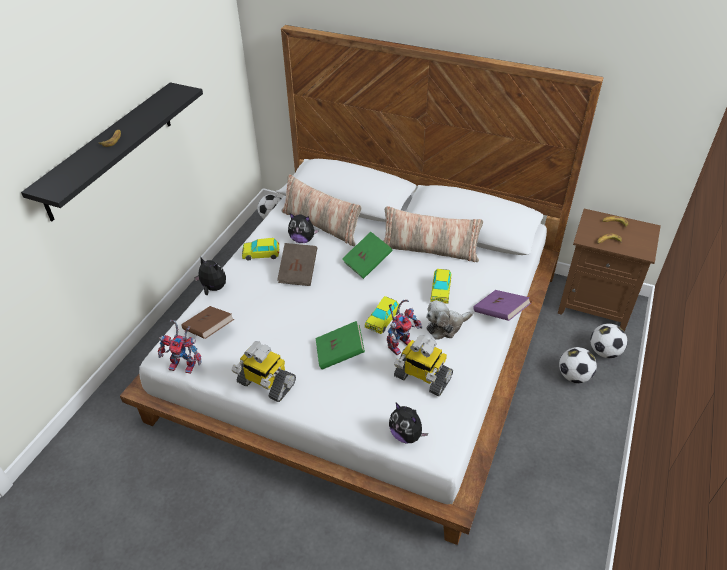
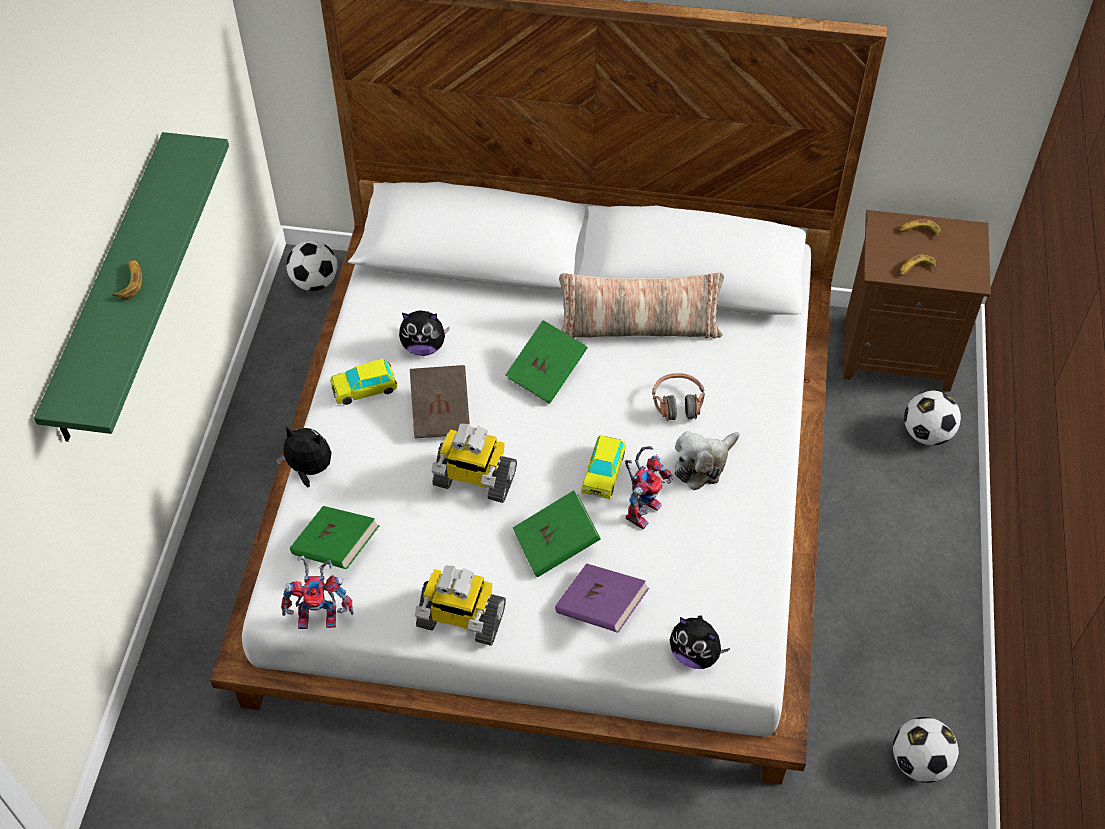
camera: 15 degrees left, 10 degrees up
(109, 150) = (111, 289): black shelf -> green shelf
(209, 330) = (336, 548): brown book -> green book
(321, 225) = (445, 311): pillow -> none
(422, 378) = (691, 559): toy robot -> toy robot (474, 479)
(440, 291) = (678, 403): toy car -> headphones
(500, 313) = (777, 425): purple book -> purple book (600, 608)
(574, 376) = (889, 485): football -> football (919, 762)

